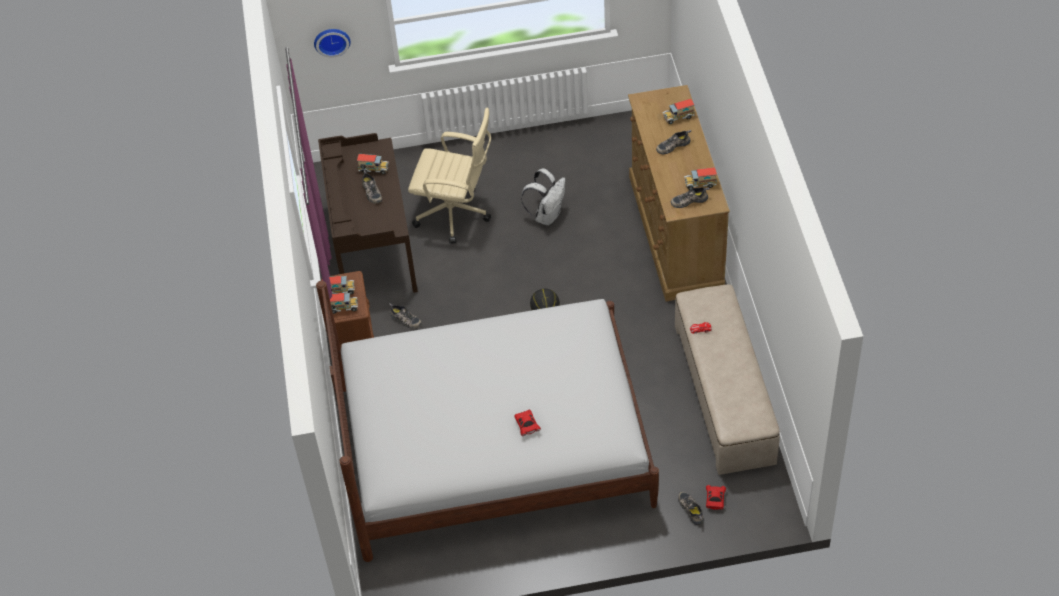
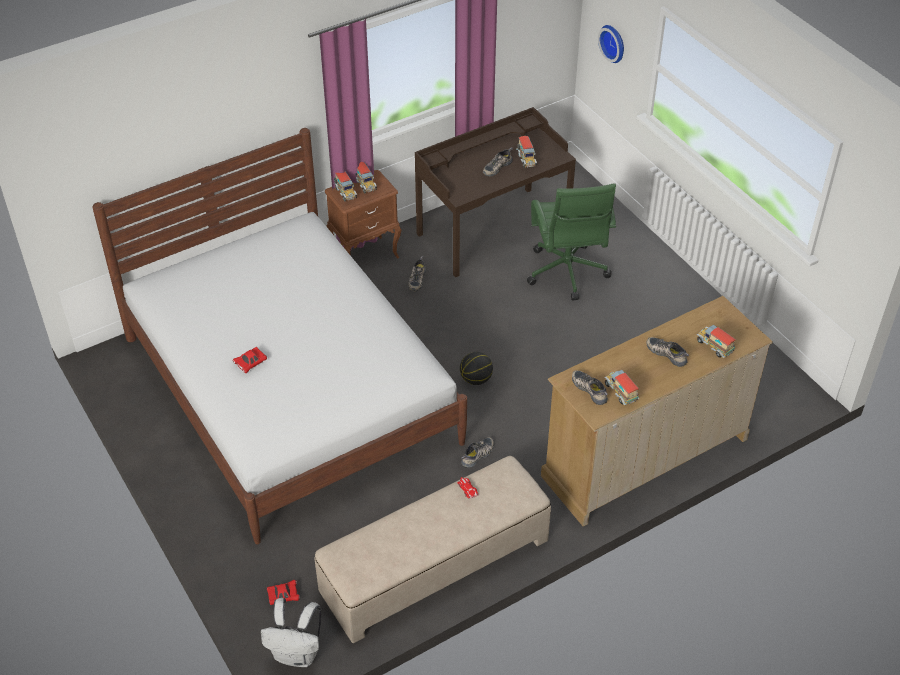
camera: 65 degrees right, 5 degrees down
(456, 214) = (567, 274): beige office chair -> green office chair
(547, 215) = (606, 343): white backpack -> white backpack (297, 654)
(692, 509) = (263, 578): shoe -> shoe (478, 455)

